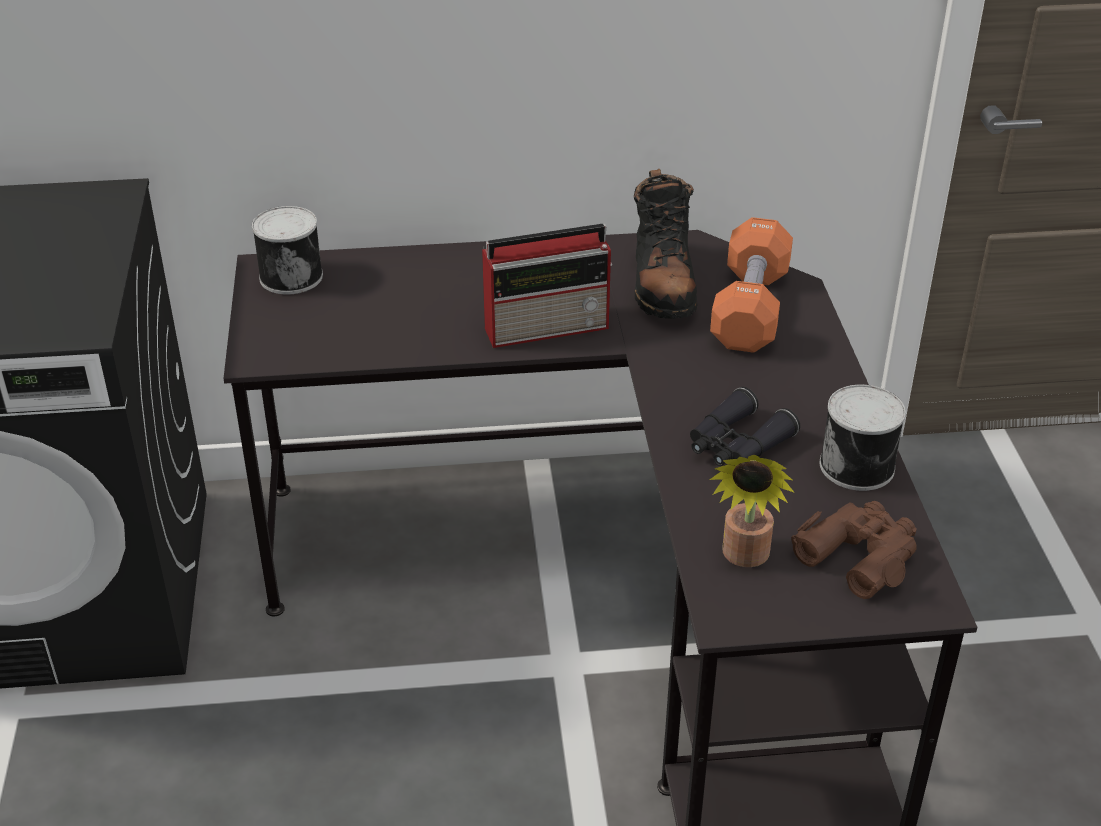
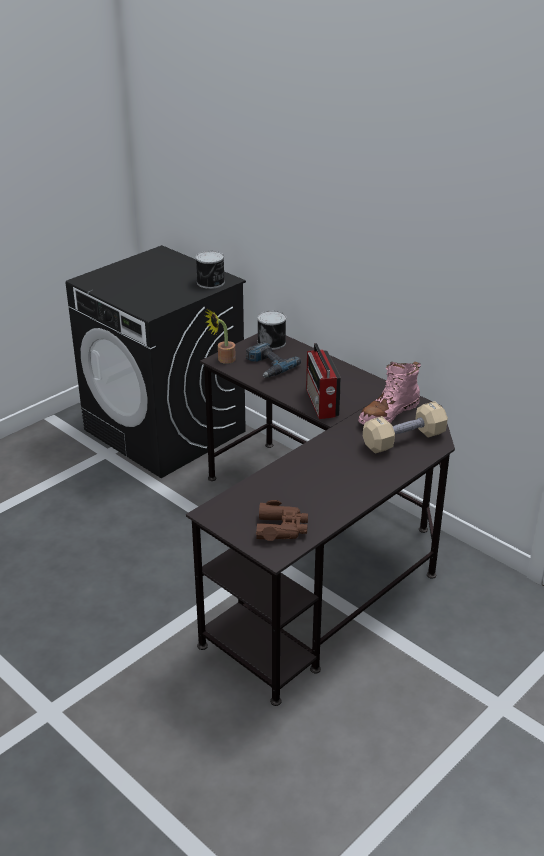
camera: 50 degrees right, 5 degrees down
(358, 318) = (268, 366): none -> power drill
(549, 327) = (321, 403): radio -> radio turned 45 degrees clockwise
(662, 284) = (388, 414): black boot -> pink boot
(736, 444) = (310, 474): black binoculars -> none
(744, 558) = (245, 503): potted plant -> potted plant (223, 360)
(750, 309) = (404, 440): orange dumbbell -> beige dumbbell
(859, 466) = (337, 507): can -> can (211, 283)

